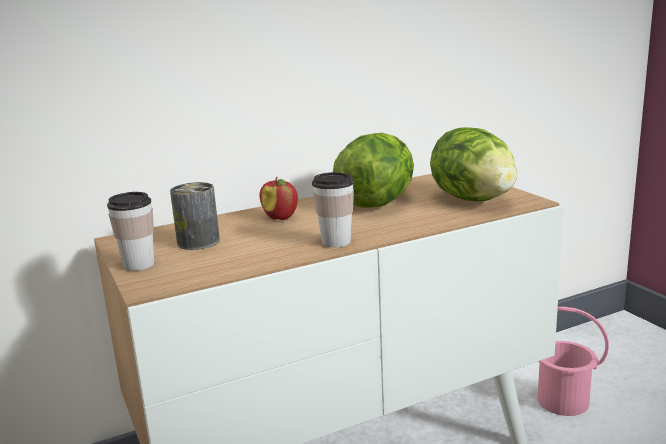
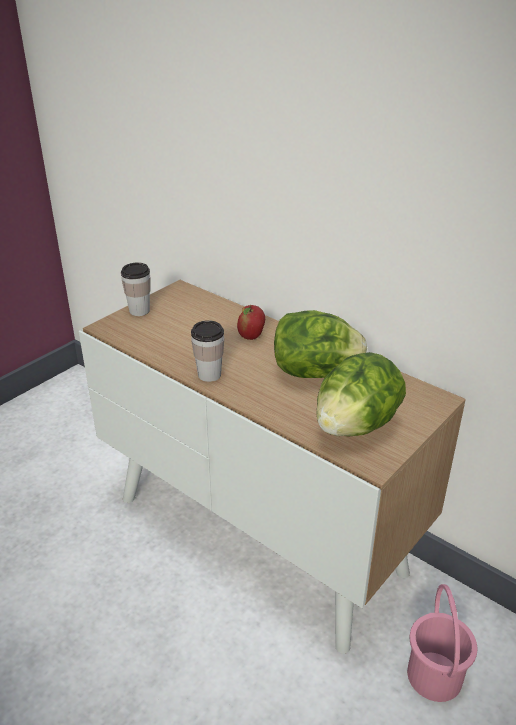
camera: 65 degrees right, 15 degrees up
(198, 242) = (186, 318): can -> none

